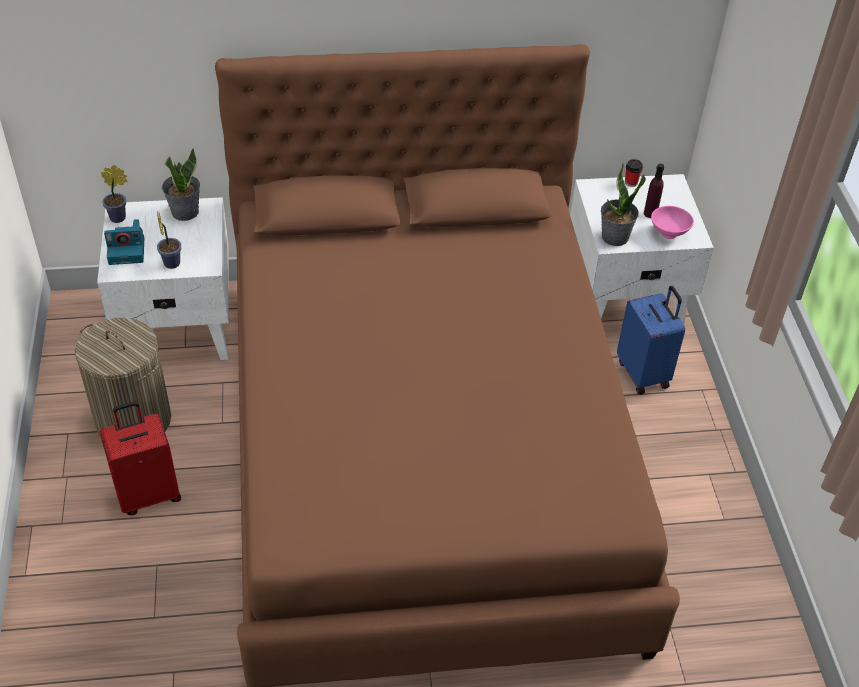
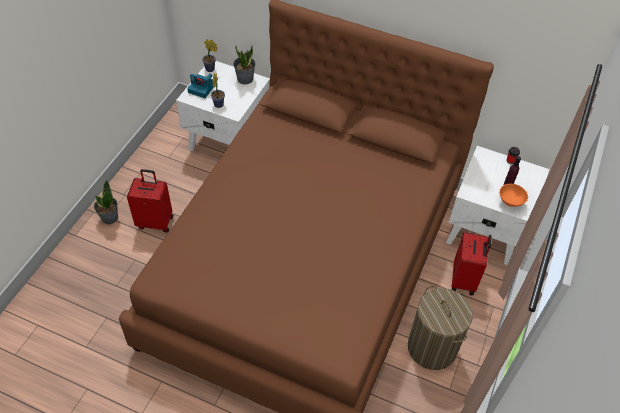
camera: 30 degrees right, 5 degrees up
(134, 420) = (174, 180): laundry basket -> laundry basket (432, 347)
(614, 237) = (474, 190): potted plant -> potted plant (109, 217)
(644, 373) = (464, 280): blue suitcase -> red suitcase
(667, 233) = (509, 202): pink bowl -> orange bowl

